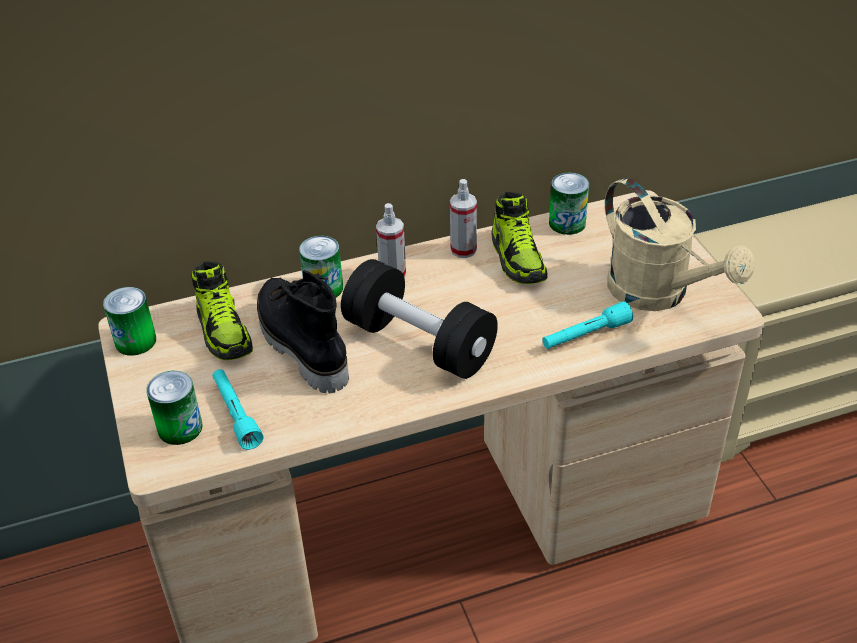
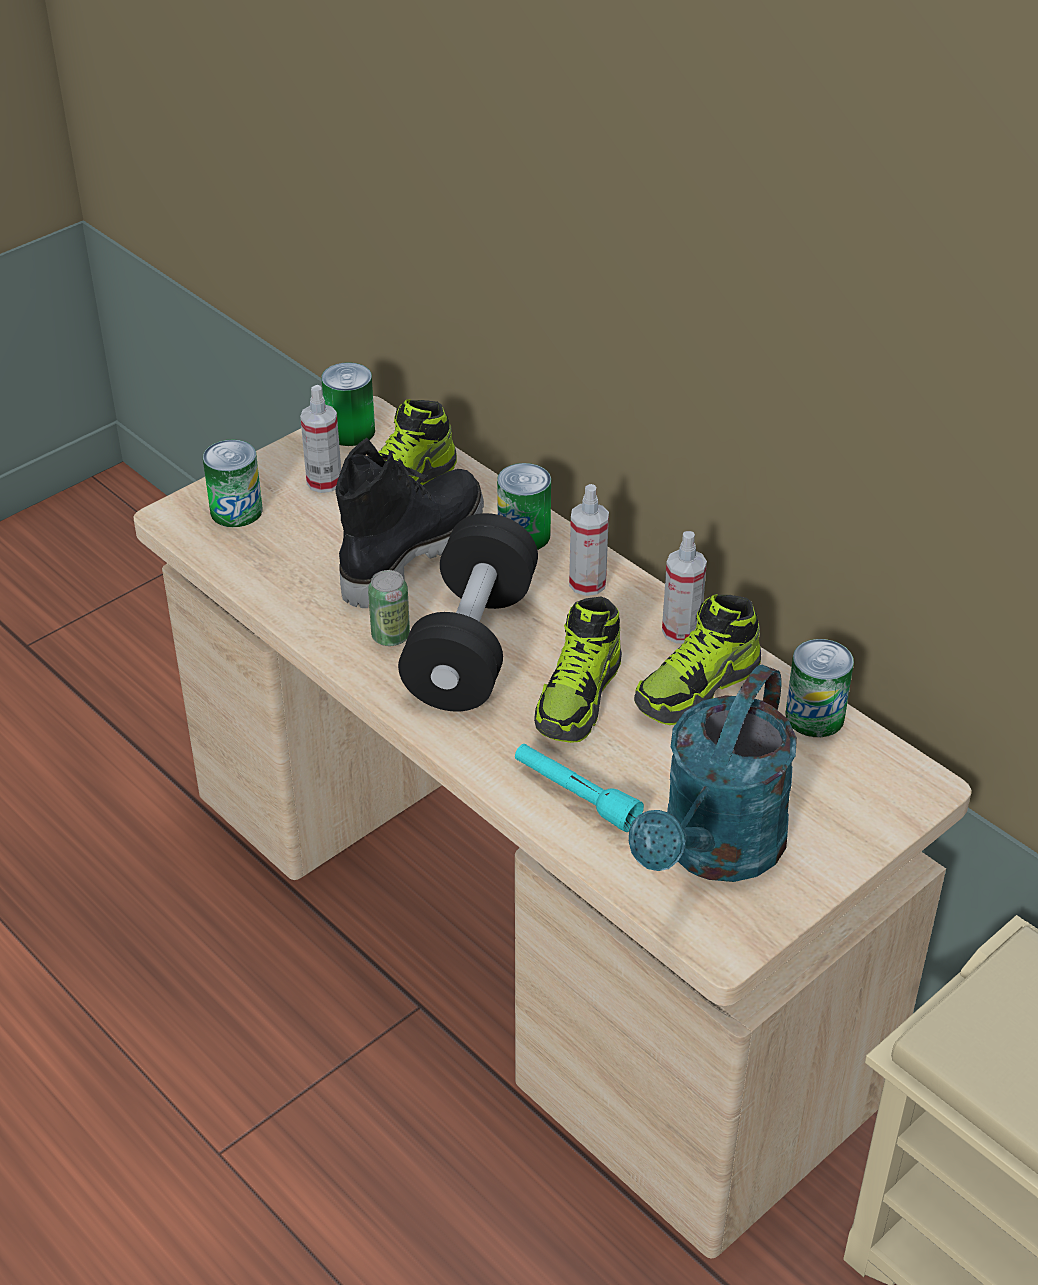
camera: 65 degrees right, 0 degrees up
(185, 370) = (324, 482): none -> spray bottle
(236, 414) = (275, 542): turquoise flashlight -> none
(384, 379) = (390, 636): none -> can
(499, 309) = (579, 698): none -> shoe
(659, 294) = (714, 852): beige watering can -> turquoise watering can

